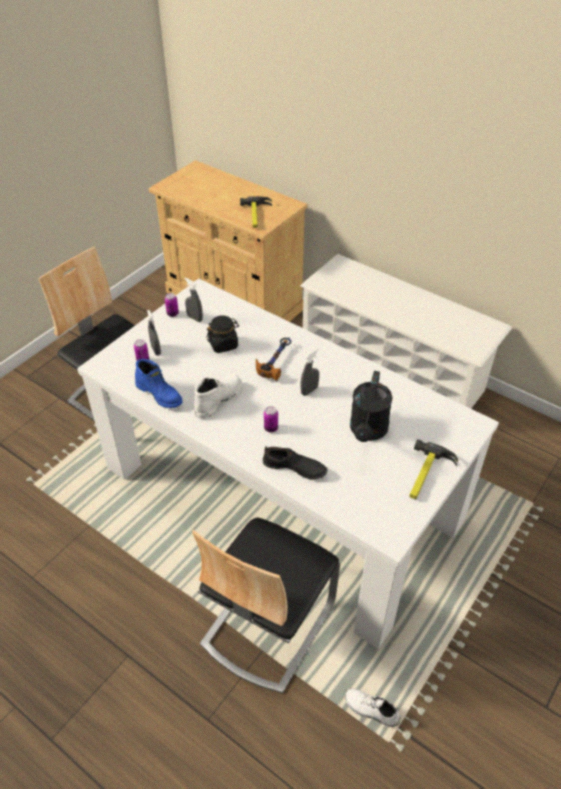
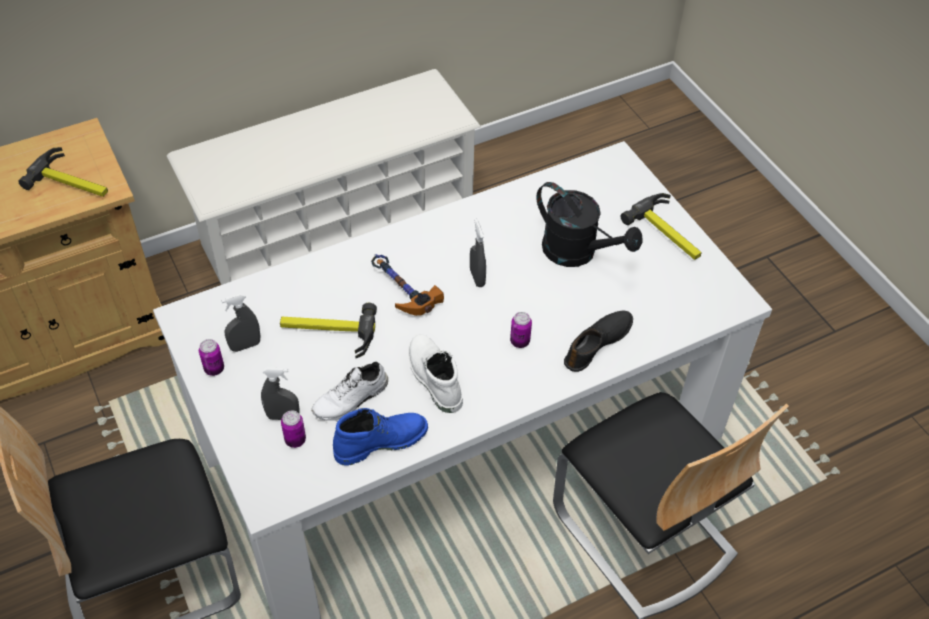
camera: 65 degrees left, 5 degrees up
(223, 344) = (327, 332): black jar -> hammer
(371, 710) = (787, 478): white shoe -> white shoe (351, 400)

